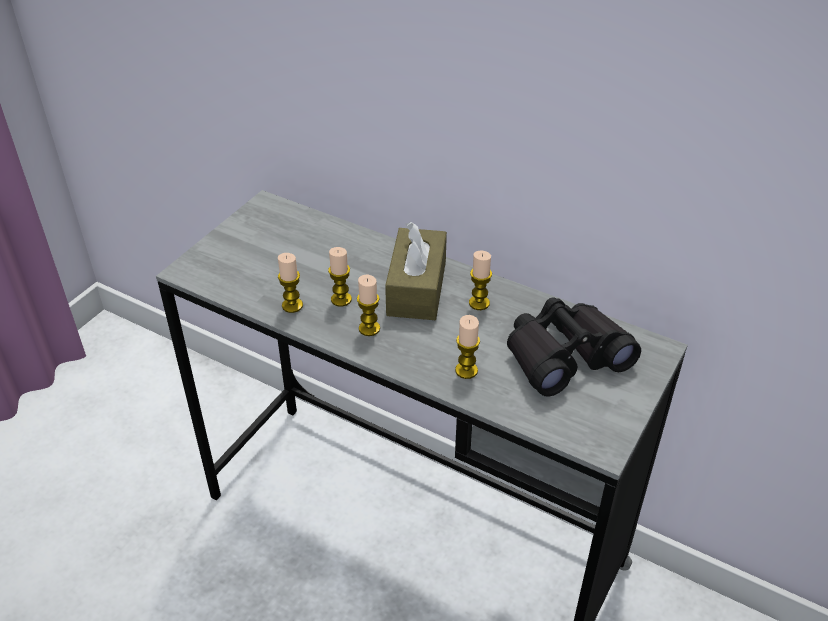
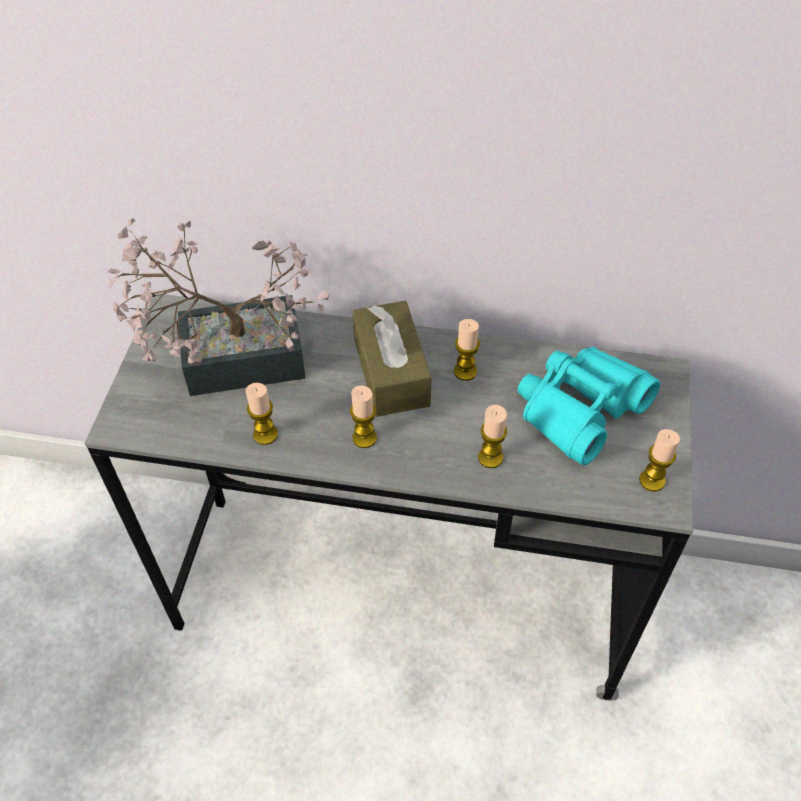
camera: 20 degrees left, 10 degrees up
(292, 247) = (228, 360): none -> potted plant
(341, 299) = (316, 410): candle -> candle (652, 480)
(564, 356) = (580, 409): black binoculars -> turquoise binoculars

